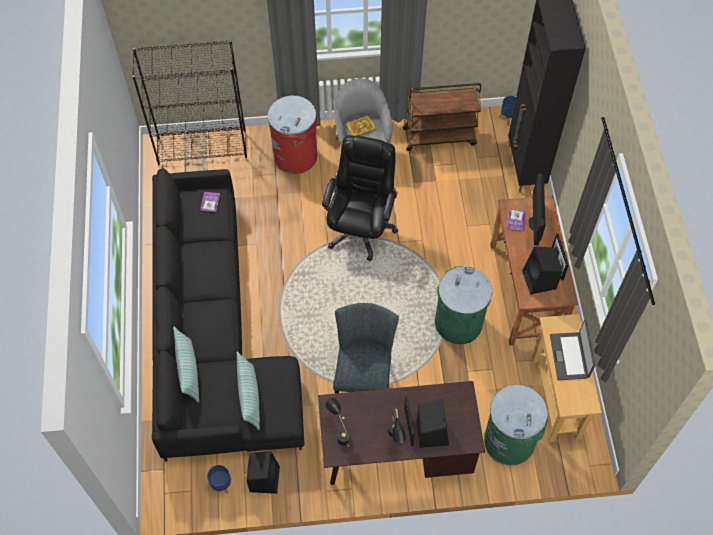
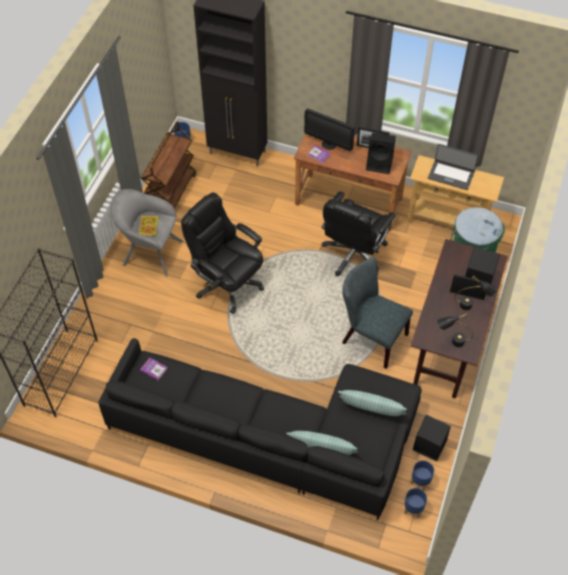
camera: 65 degrees left, 5 degrees down
(189, 488) = (413, 509): none -> blue planter
(296, 156) = (122, 301): red trash can -> none
(458, 323) = (353, 254): green trash can -> black office chair

